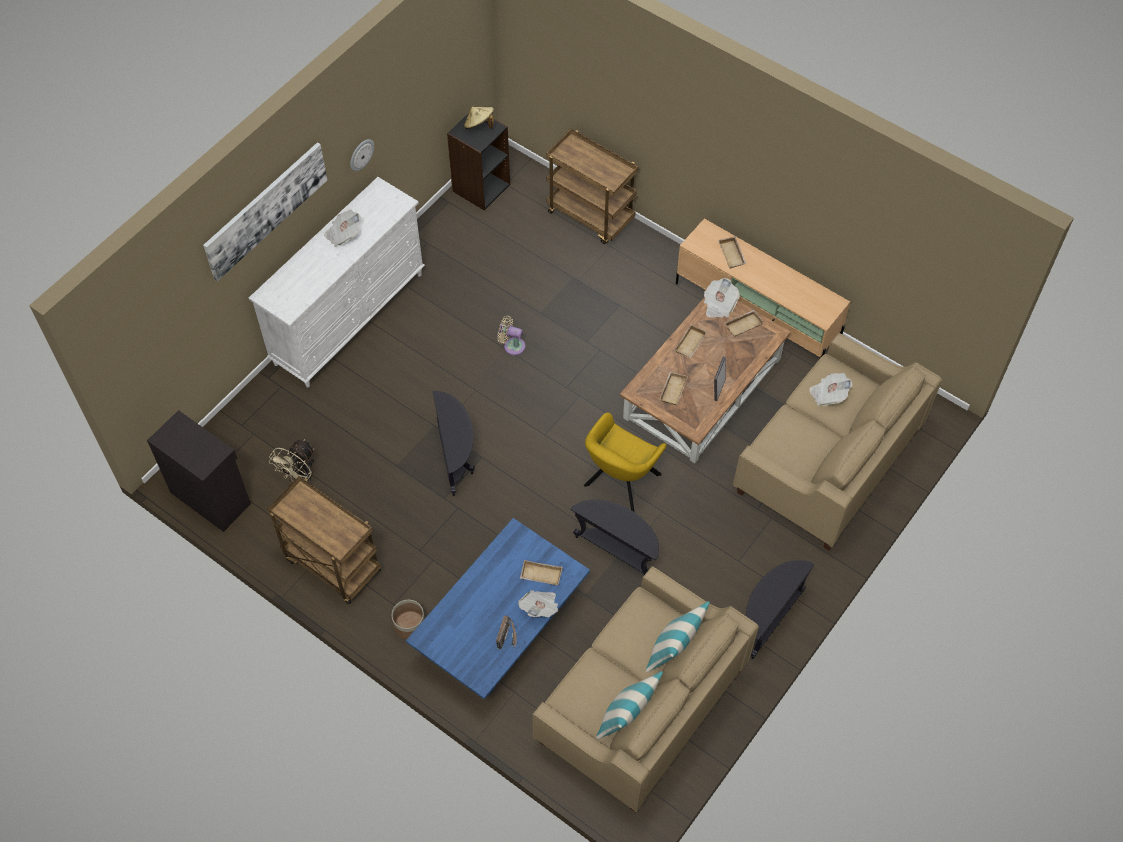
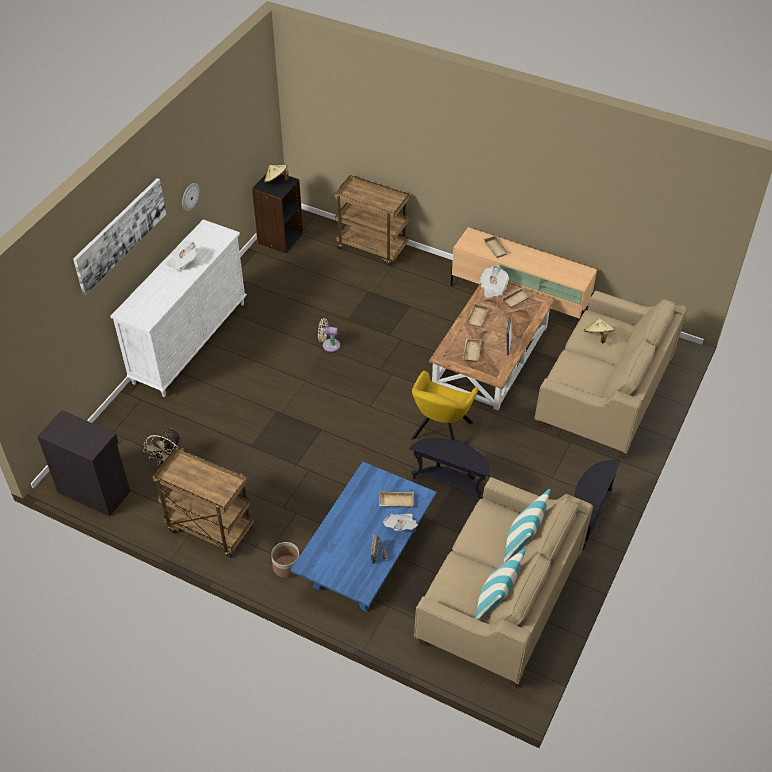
camera: 10 degrees left, 10 degrees down
(456, 457) = (300, 432): black side table -> none
(828, 394) = (598, 336): newspaper -> beige hat

